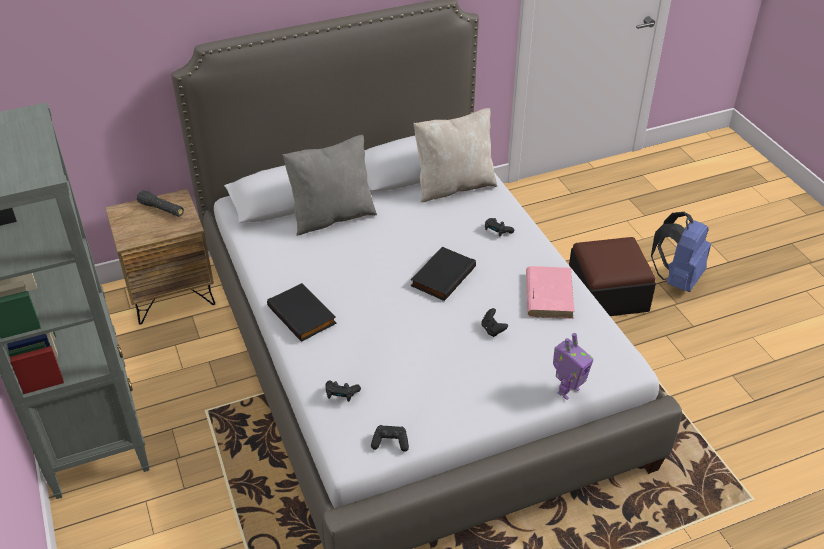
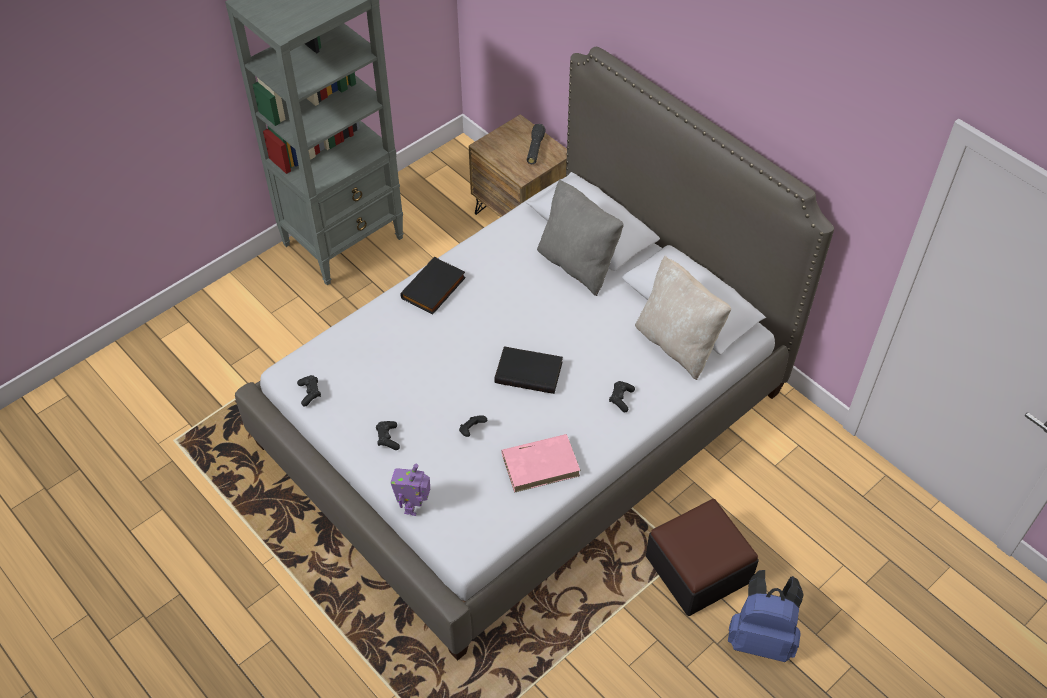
camera: 70 degrees right, 10 degrees up
(341, 394) = (349, 344): black game controller -> black game controller (388, 438)
(567, 390) = (414, 506): toy robot -> toy robot turned 75 degrees clockwise

